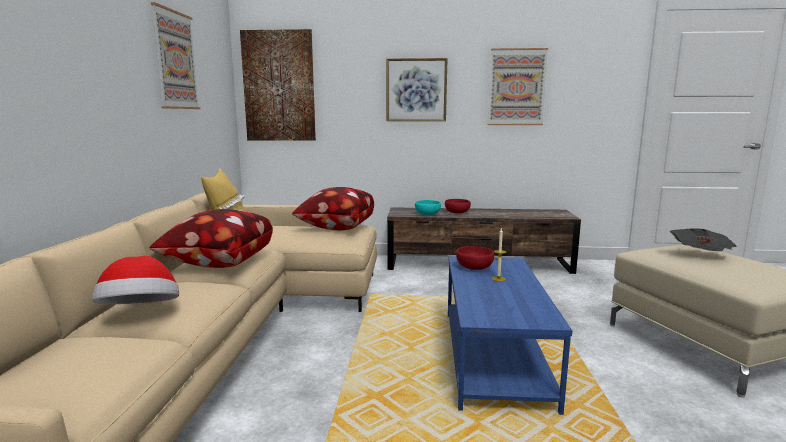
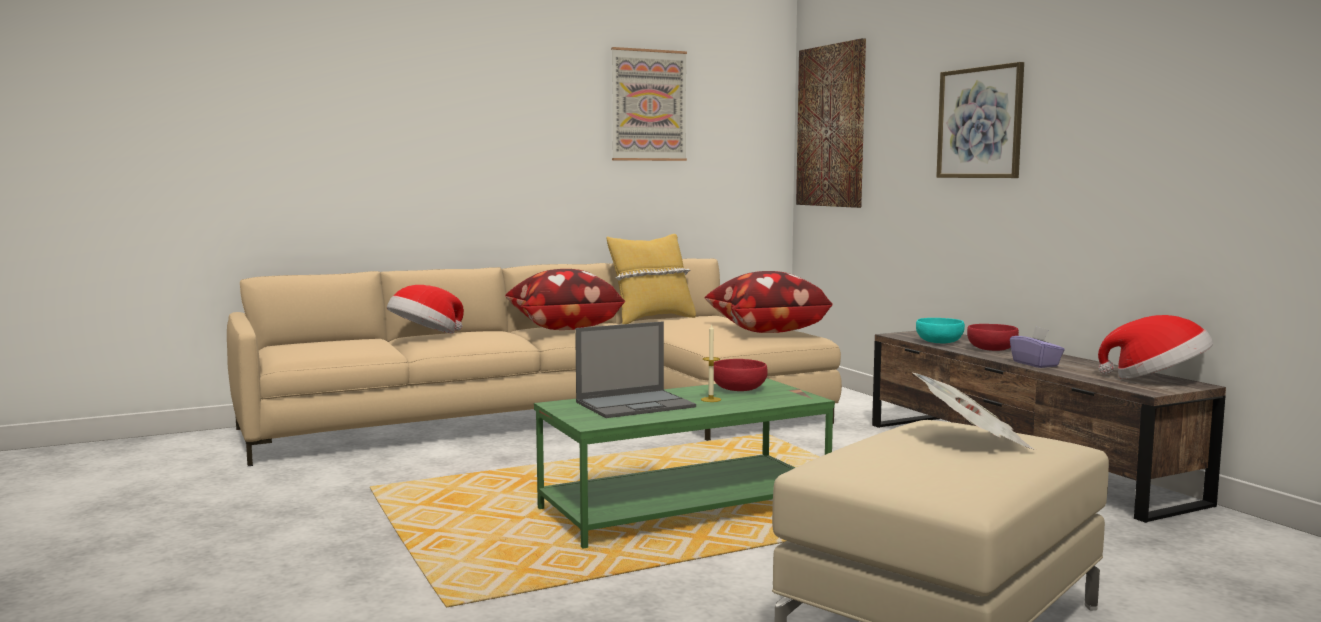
camera: 60 degrees right, 5 degrees down
(493, 356) = (685, 507): blue coffee table -> green coffee table
(497, 298) = (636, 404): none -> laptop
(500, 215) = (1036, 364): none -> purple tissue box
(516, 87) = (1134, 108): picture -> none
(548, 212) = (1157, 380): none -> hat

